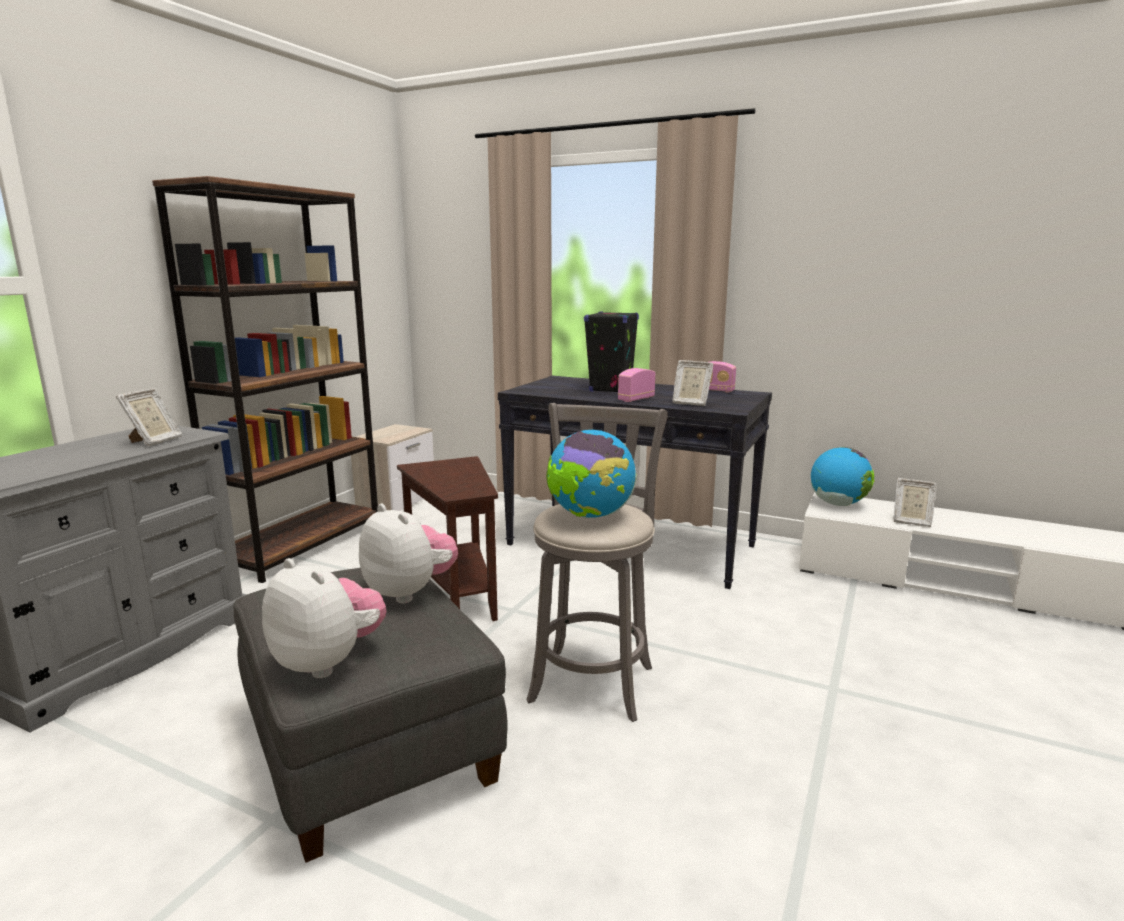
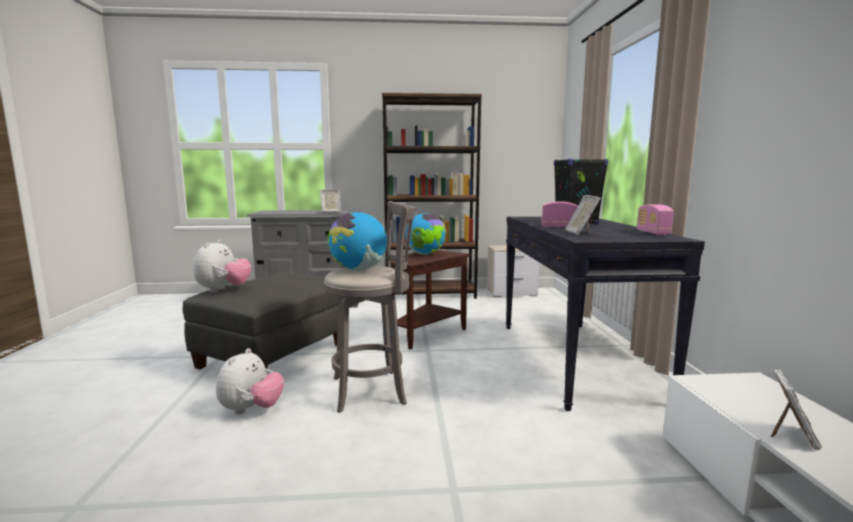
camera: 60 degrees right, 5 degrees down
(409, 592) = (296, 286): plush toy -> plush toy (251, 409)
(838, 504) = (745, 387): globe -> globe (425, 254)
(911, 521) = (791, 436): picture frame -> picture frame turned 150 degrees counterclockwise

